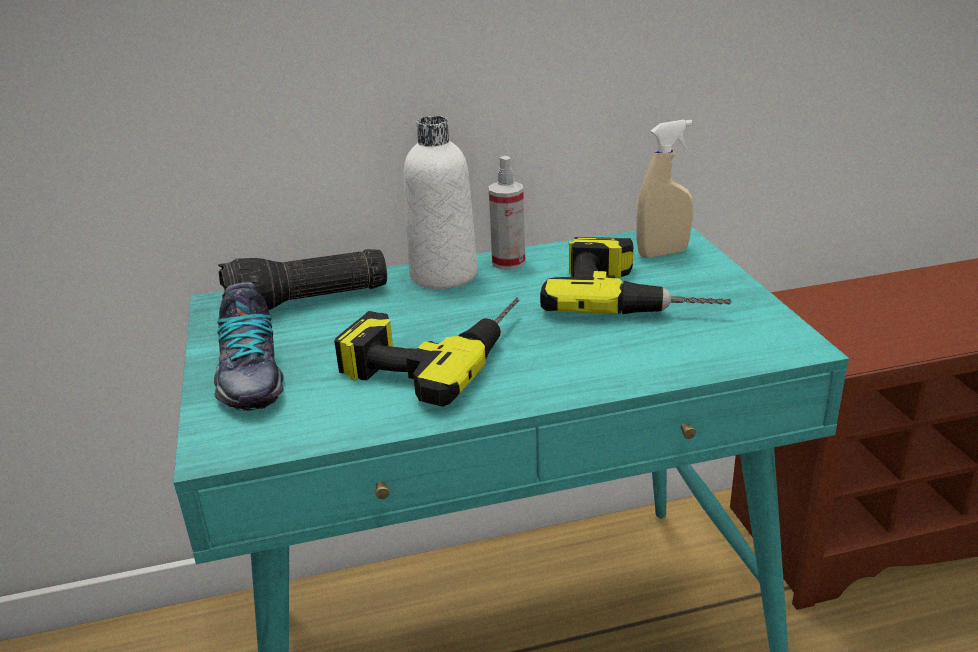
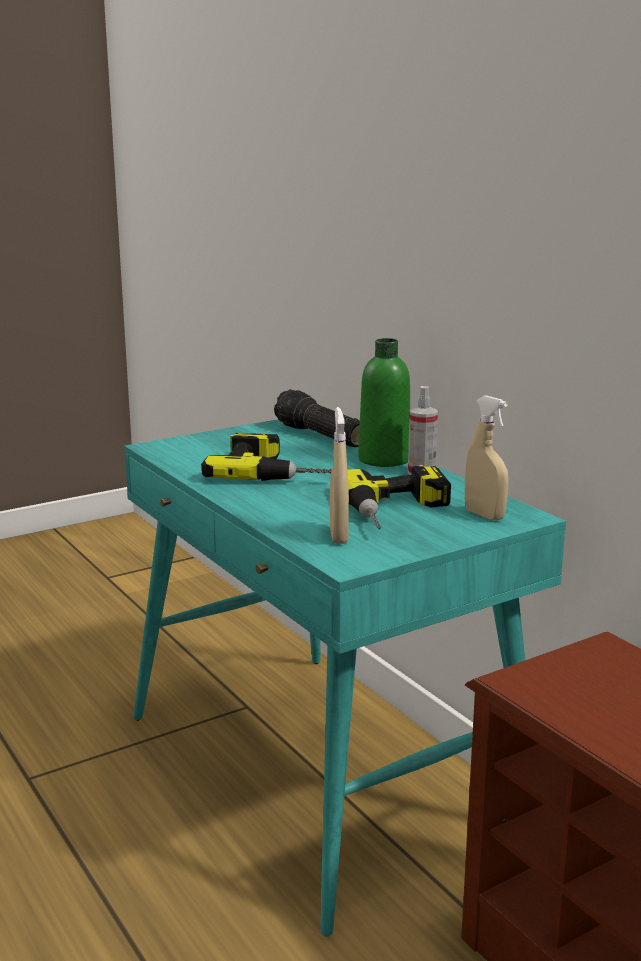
camera: 70 degrees right, 10 degrees down
(249, 374) = (225, 439): shoe -> none
(443, 275) = (384, 459): white bottle -> green bottle
(704, 338) = (338, 536): none -> beige spray bottle

